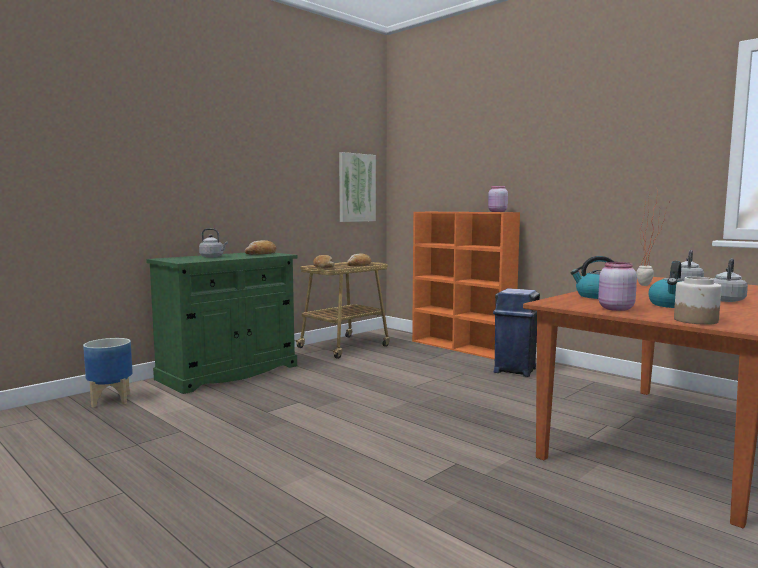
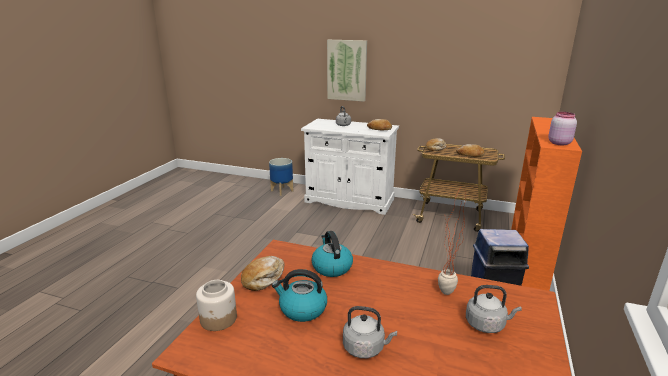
camera: 65 degrees right, 15 degrees up
(229, 372) = (349, 200): green cabinet -> white cabinet
(356, 187) = (516, 79): picture -> picture (347, 70)
(614, 308) = (263, 278): pink jar -> bread

